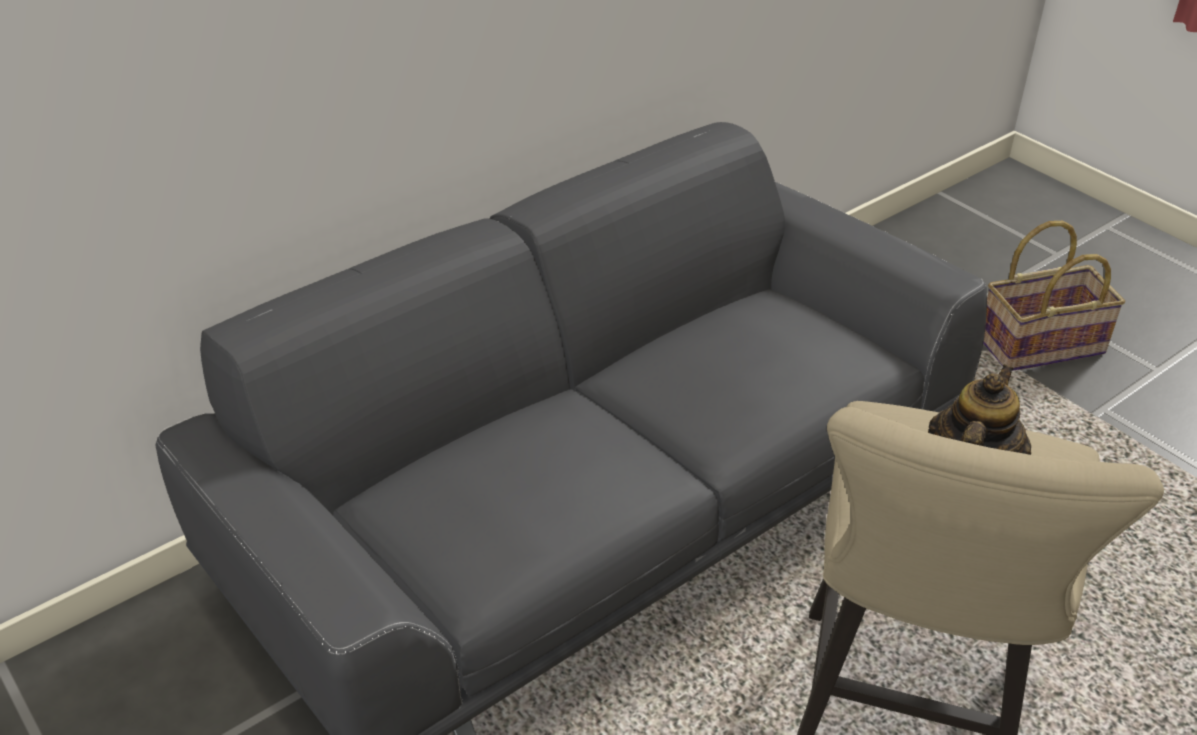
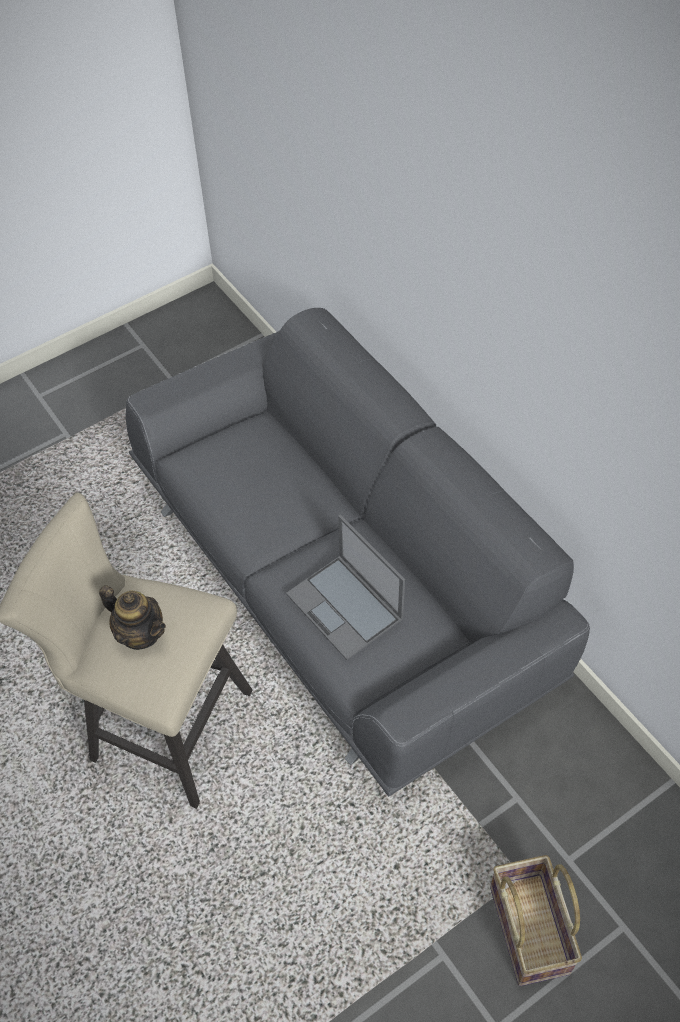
camera: 95 degrees right, 15 degrees up
(767, 362) = (345, 607): none -> laptop

